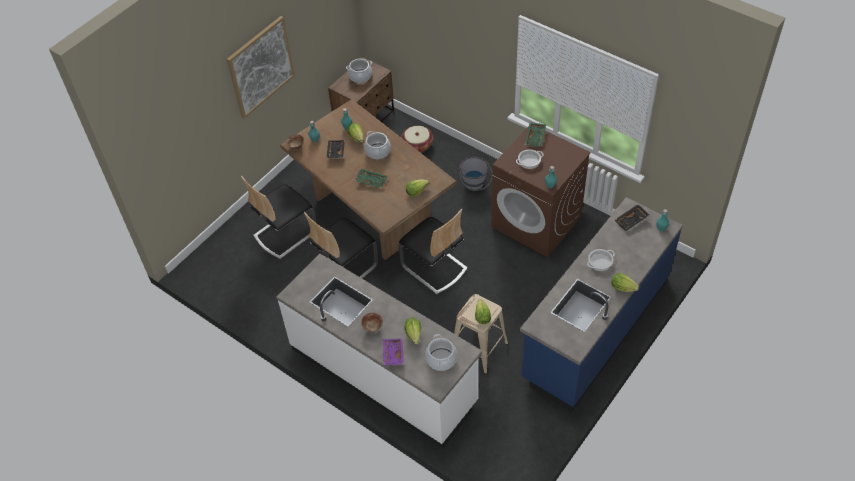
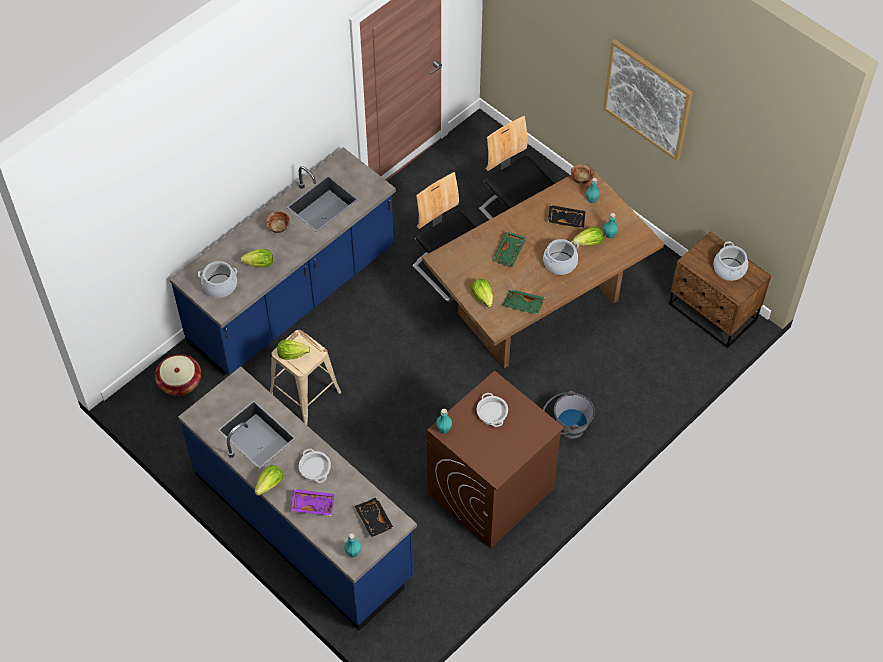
camera: 95 degrees right, 5 degrees up
(383, 374) = (293, 297): white counter -> blue counter
(392, 354) = (239, 243): purple tray -> purple tray (313, 504)
(417, 145) = (653, 369): basket -> basket (180, 382)
(434, 268) = (435, 363): chair -> none
(535, 137) = (534, 428): green tray -> green tray (523, 305)

